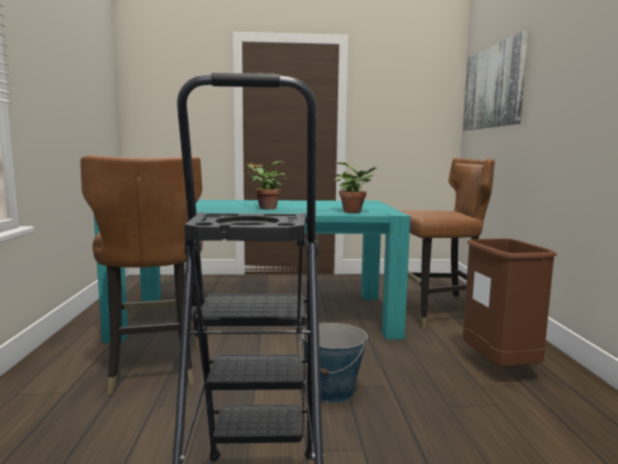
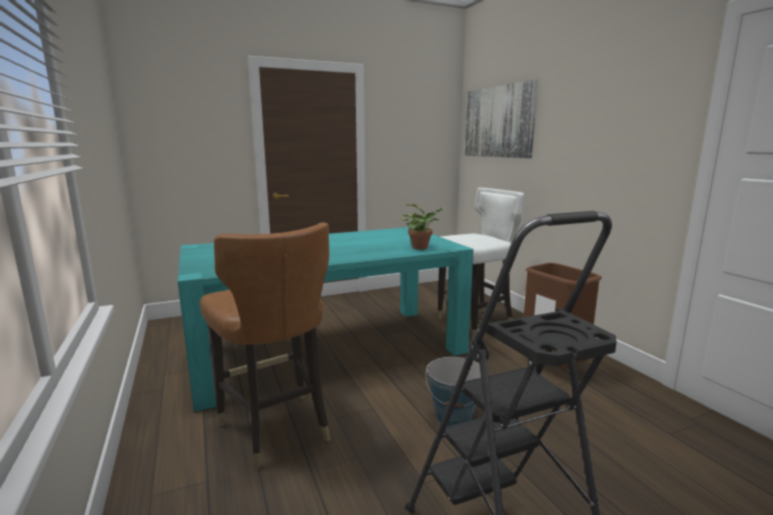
camera: 20 degrees left, 5 degrees up
(265, 208) = (336, 250): potted plant -> none
(437, 315) = (475, 323): brown chair -> white chair

